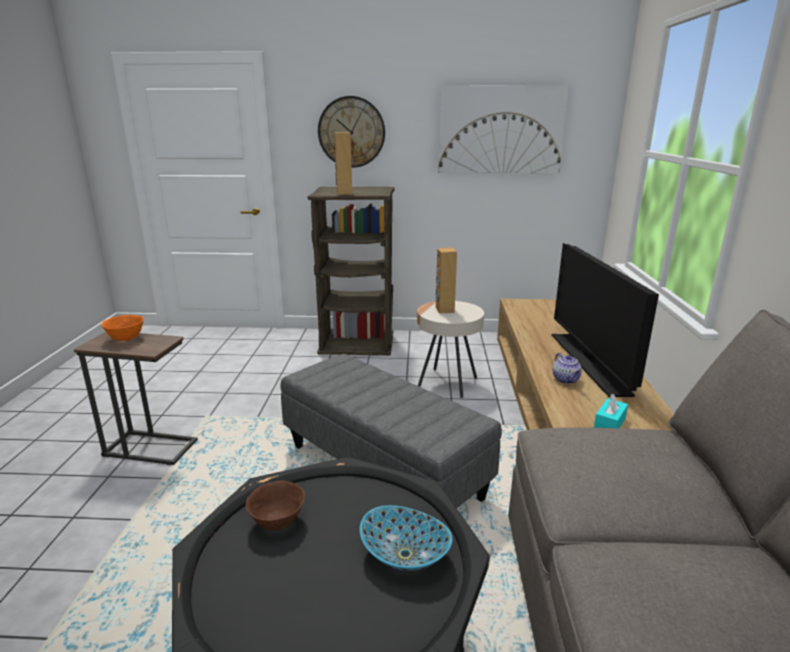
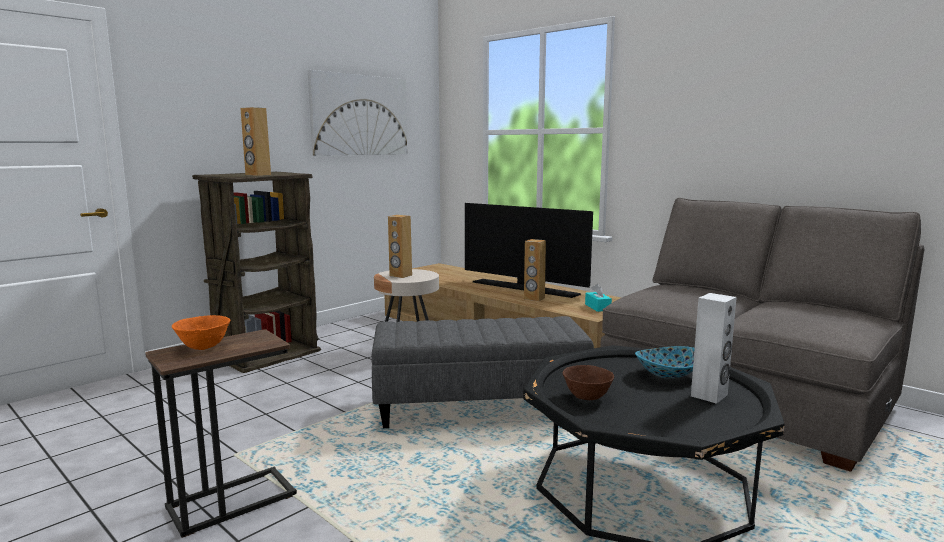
camera: 50 degrees left, 10 degrees down
(351, 132) = (222, 112): wall clock -> none
(367, 613) = (709, 395): none -> white speaker
(566, 380) = (534, 298): teapot -> brown speaker

